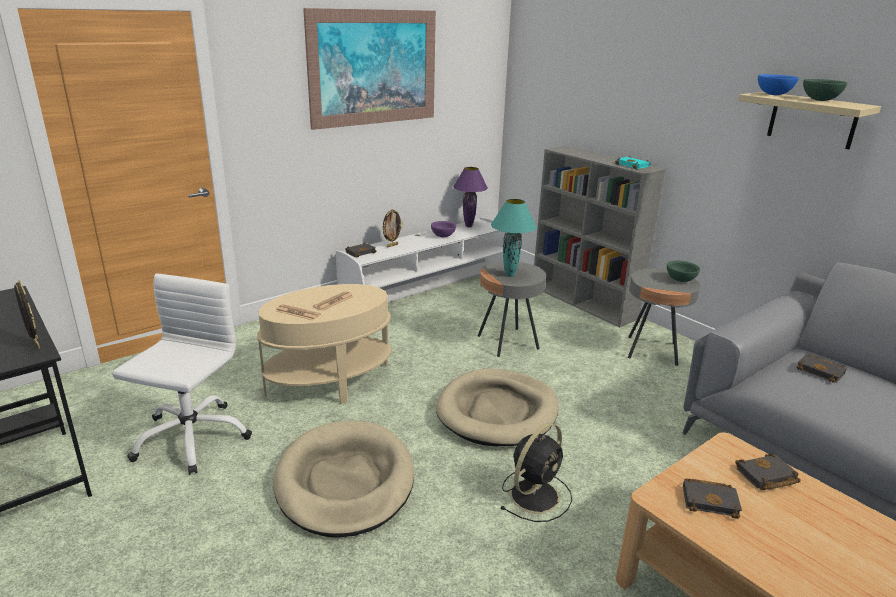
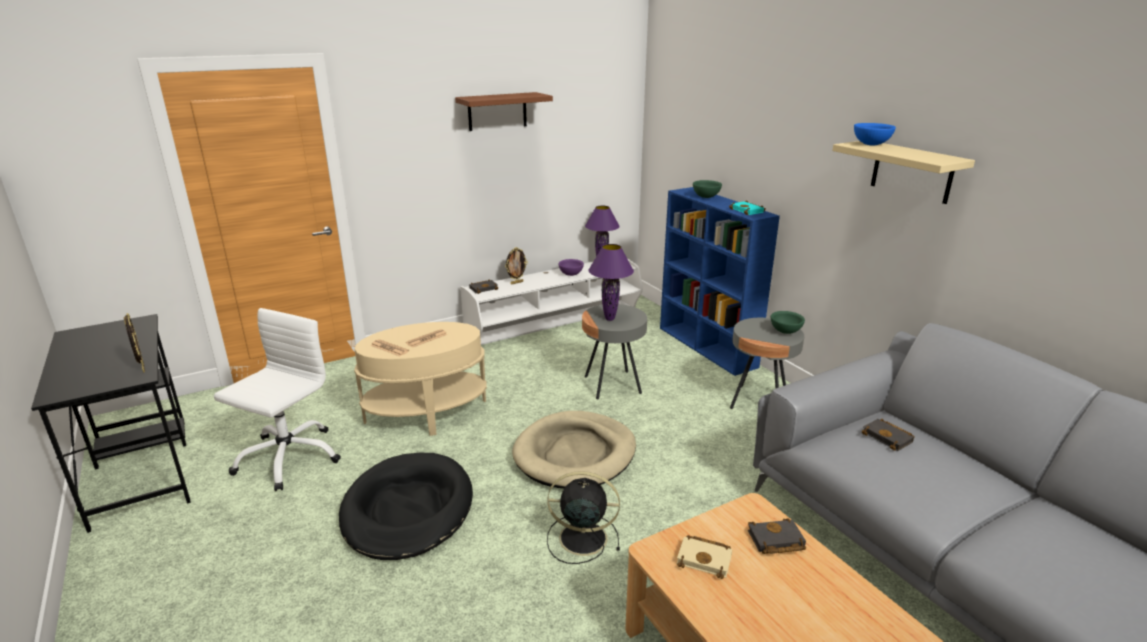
camera: 10 degrees right, 0 degrees up
(345, 482) = (407, 510): beige dog bed -> black dog bed
(374, 68) = (497, 111): picture -> brown shelf
(509, 275) = (609, 319): turquoise table lamp -> purple table lamp
(536, 494) = (580, 538): black fan -> black fan turned 135 degrees counterclockwise
(584, 302) = (707, 347): grey bookcase -> blue bookcase
(711, 500) = (706, 559): black book -> beige book
(820, 100) = (913, 152): green bowl -> green bowl (706, 197)

